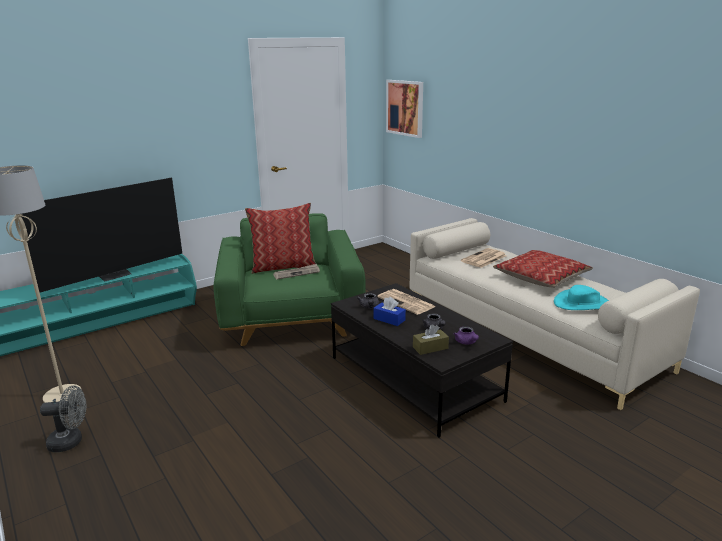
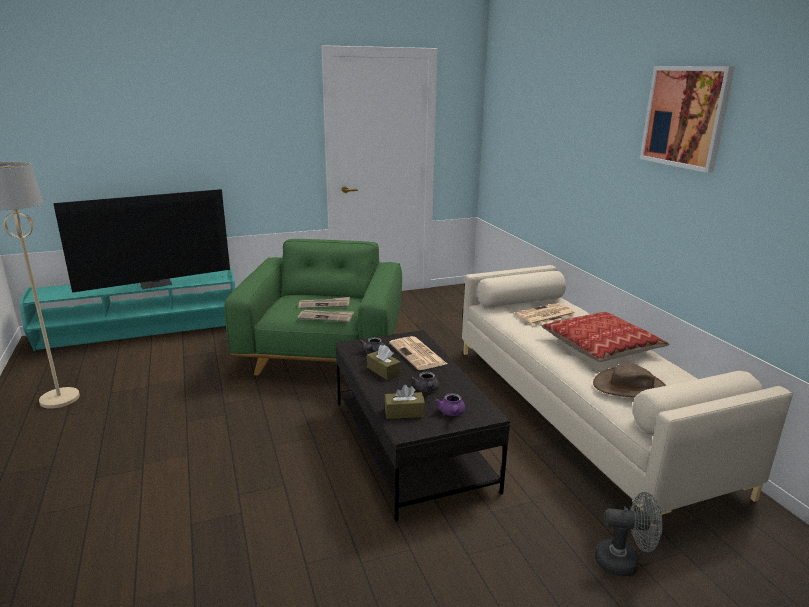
camera: 15 degrees right, 0 degrees up
(71, 442) = (35, 446): grey fan -> grey fan (624, 562)
(283, 266) = (317, 295): pillow -> none
(307, 283) = (326, 317): none -> newspaper
(389, 319) = (383, 371): blue tissue box -> brown tissue box
(405, 108) = (501, 131): picture -> picture (685, 117)
(583, 304) = (631, 388): turquoise hat -> brown hat

